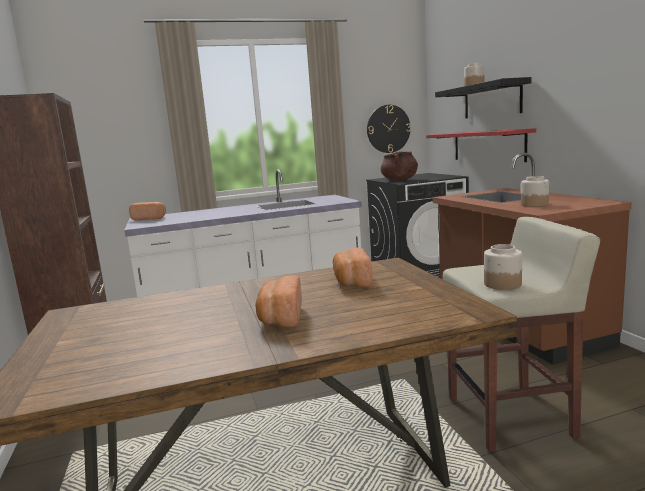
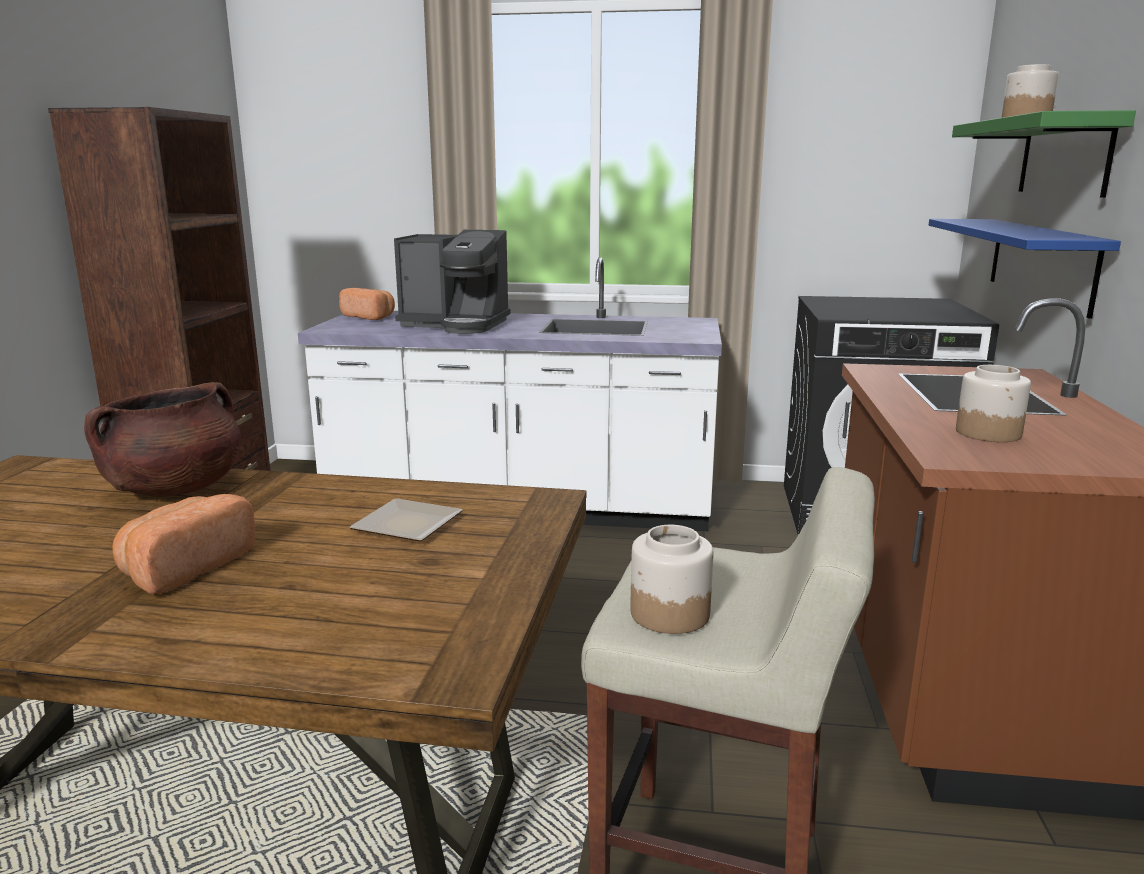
camera: 25 degrees right, 5 degrees up
(211, 214) = (456, 325): none -> coffee machine
(351, 282) = (411, 524): bread -> plate
(388, 129) = (868, 195): wall clock -> none
(399, 180) = (847, 309): brown cooking pot -> brown cooking pot (175, 489)
(488, 145) = (1040, 263): red shelf -> blue shelf
(492, 100) = (1064, 156): black shelf -> green shelf

